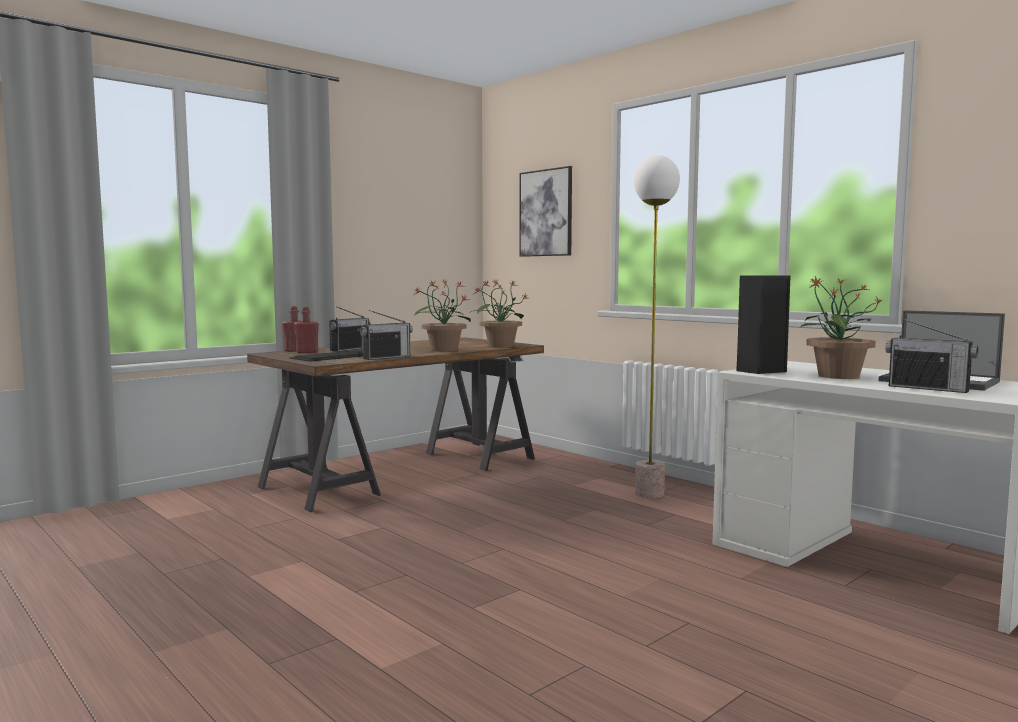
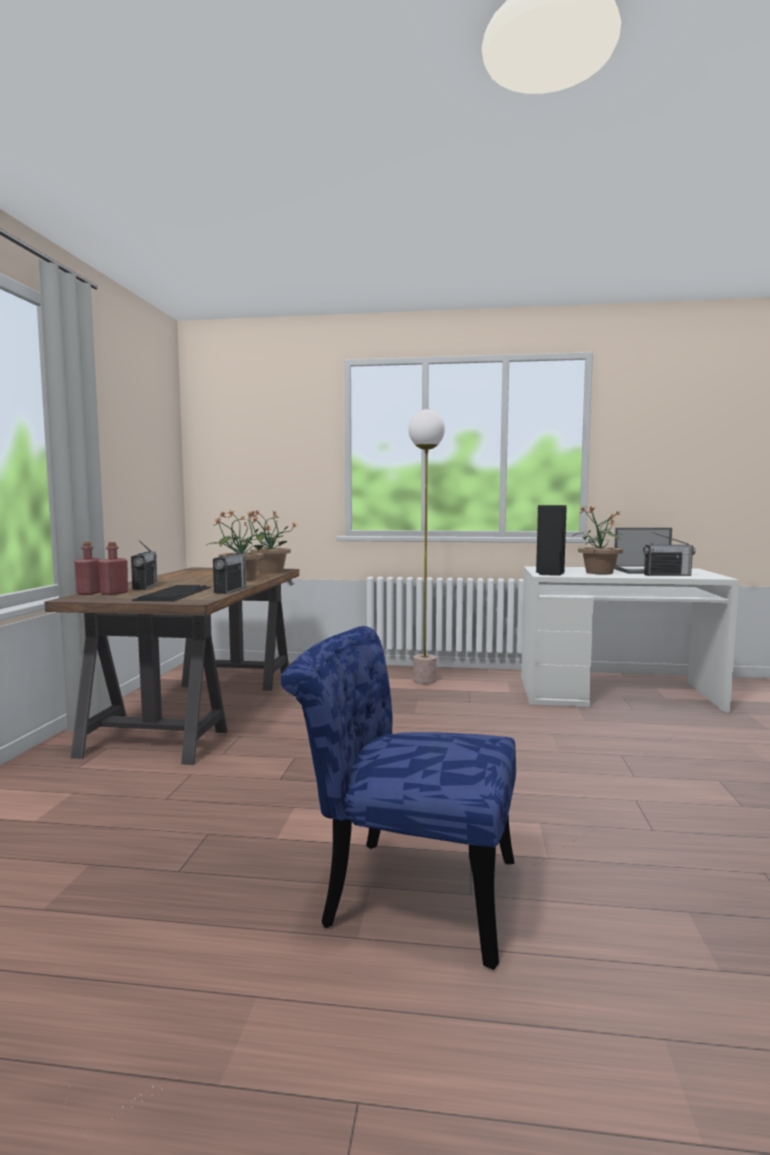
camera: 40 degrees left, 0 degrees up
(237, 641) = (404, 891): none -> blue chair
(546, 213) = (268, 449): picture -> none

